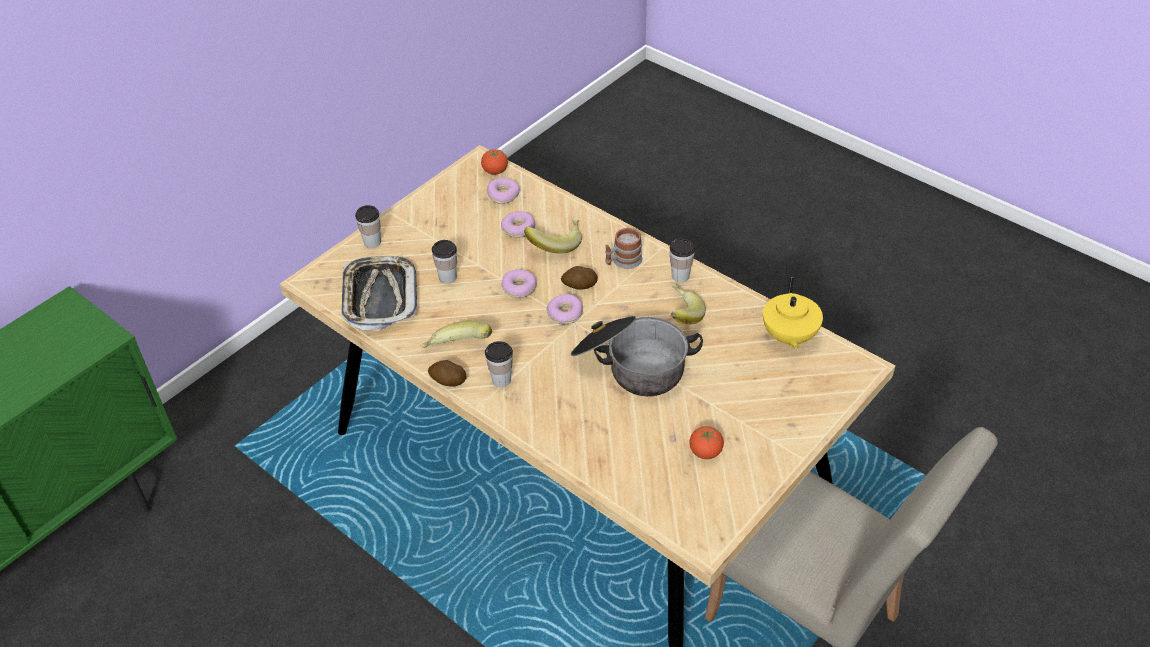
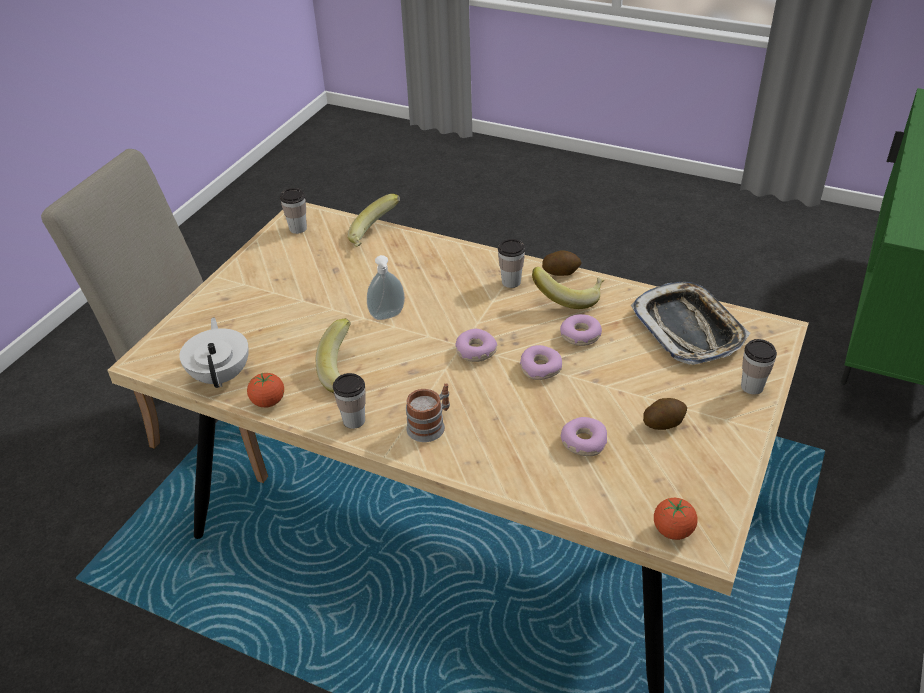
camera: 165 degrees right, 5 degrees down
(448, 277) = (630, 364): cup -> cup (298, 228)
(503, 195) = (635, 490): donut -> donut (580, 335)
(555, 244) = (525, 431): banana -> banana (375, 236)
(579, 286) = (472, 385): potato -> potato (663, 423)
(631, 366) = (388, 316): cooking pot -> soap dispenser
(705, 452) = (304, 265): tomato -> tomato (268, 402)
(788, 337) = (221, 375): yellow teapot -> white teapot

